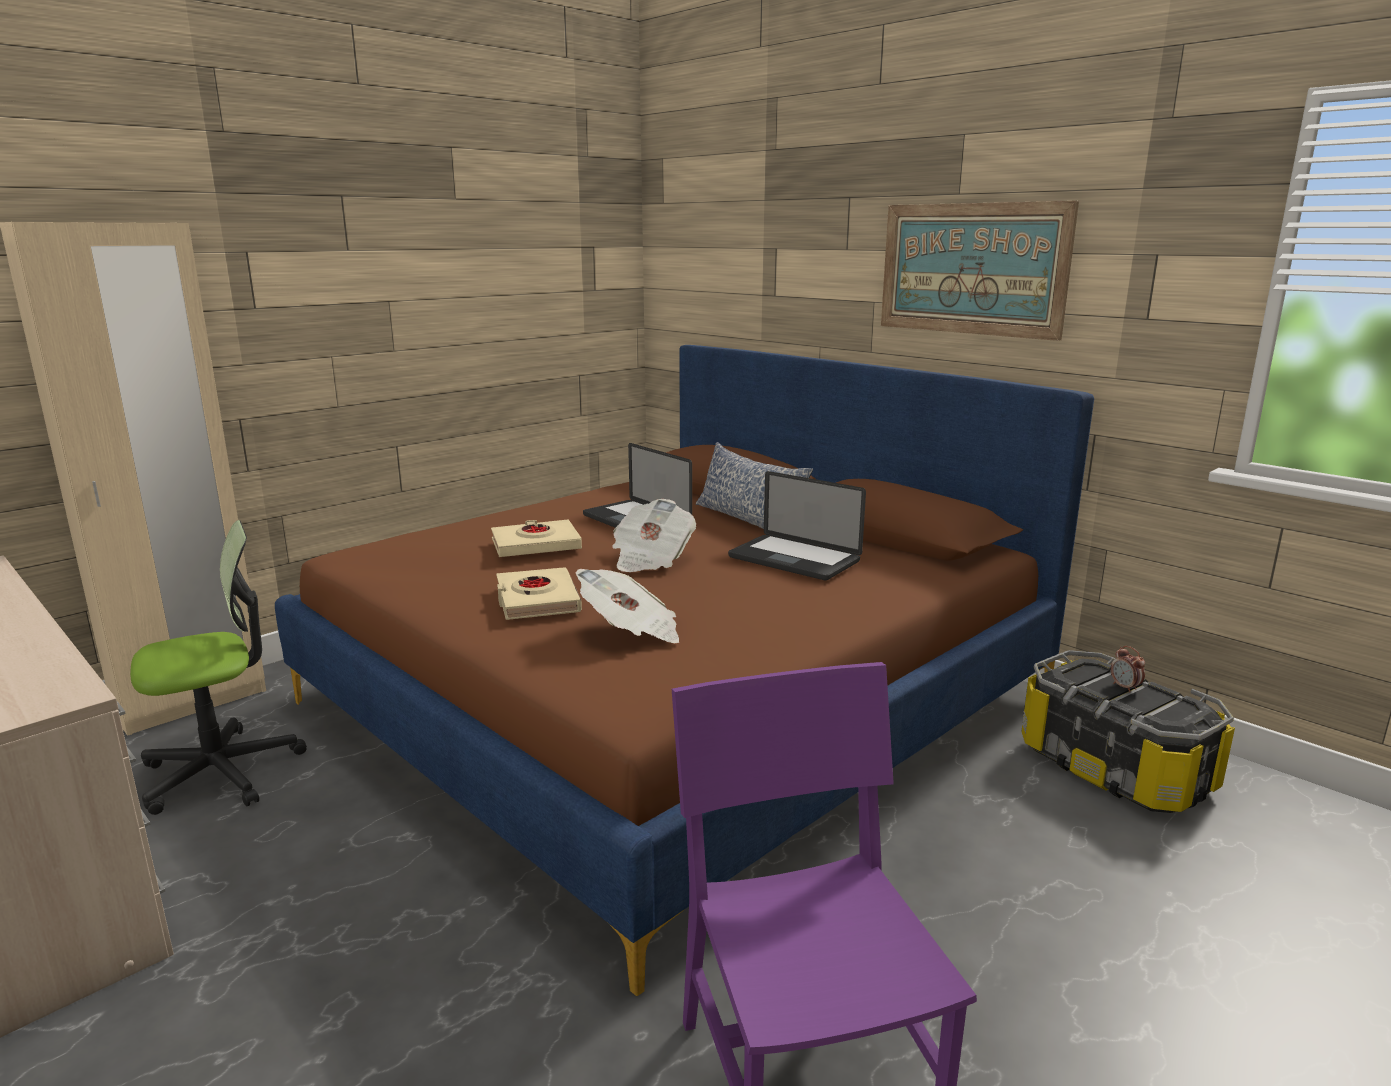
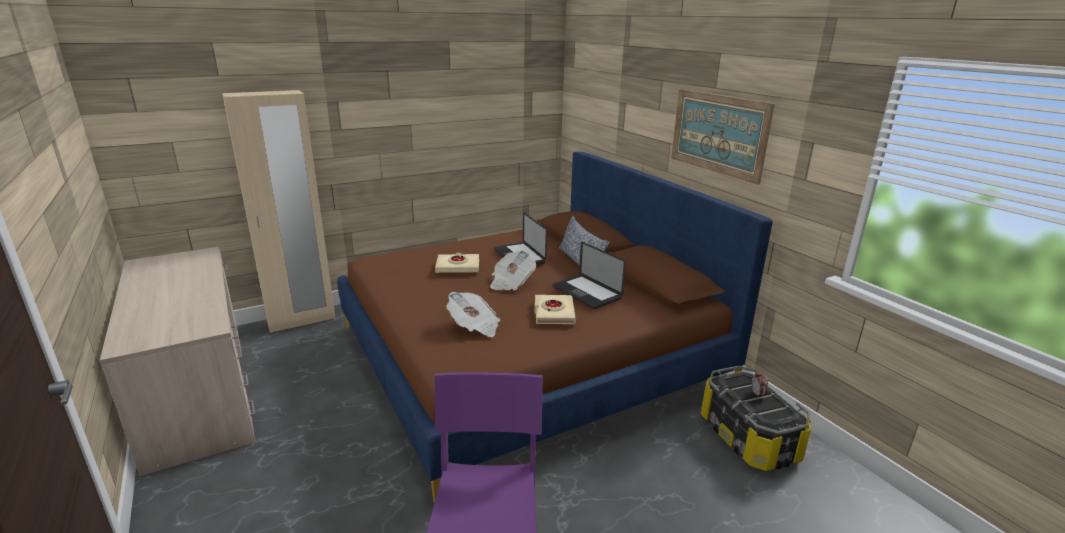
camera: 15 degrees right, 5 degrees up
(222, 771) = (302, 358): office chair -> none
(537, 600) = (441, 301): beige book -> beige book (554, 313)

